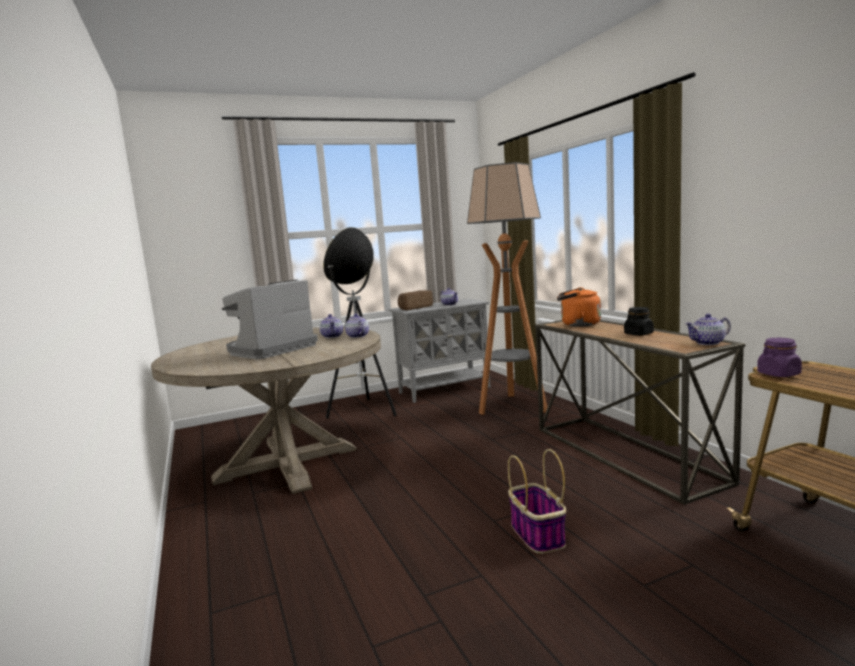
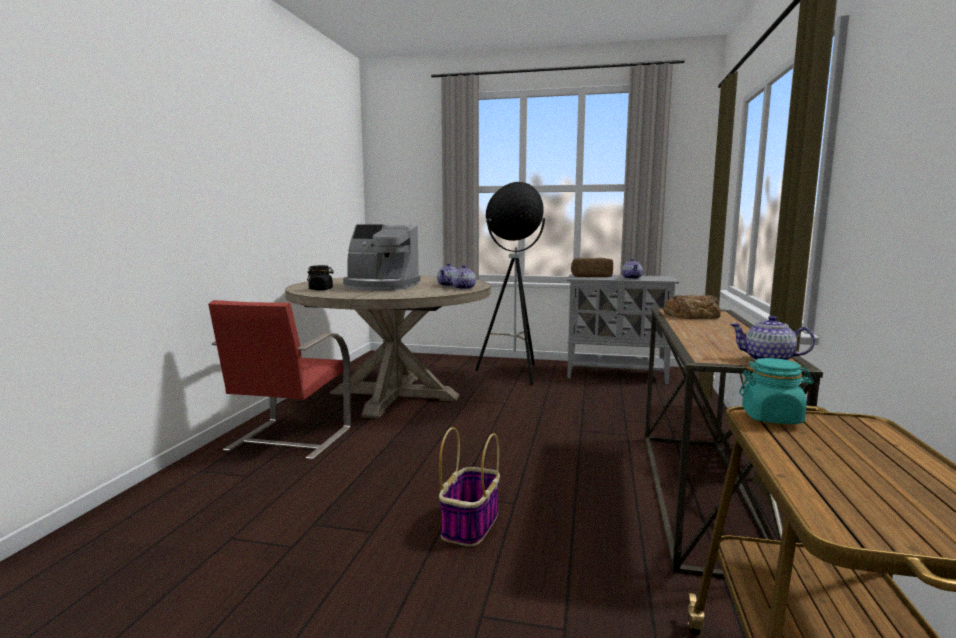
camera: 35 degrees right, 0 degrees up
(253, 542) = (288, 439): none -> red chair
(270, 350) = (380, 286): coffee machine -> coffee machine turned 150 degrees counterclockwise
(512, 406) = (658, 408): floor lamp -> none
(578, 324) = (692, 315): orange kettle -> bread
(638, 334) = (725, 335): black jar -> black jar (321, 289)
(778, 374) = (772, 417): purple jar -> turquoise jar

